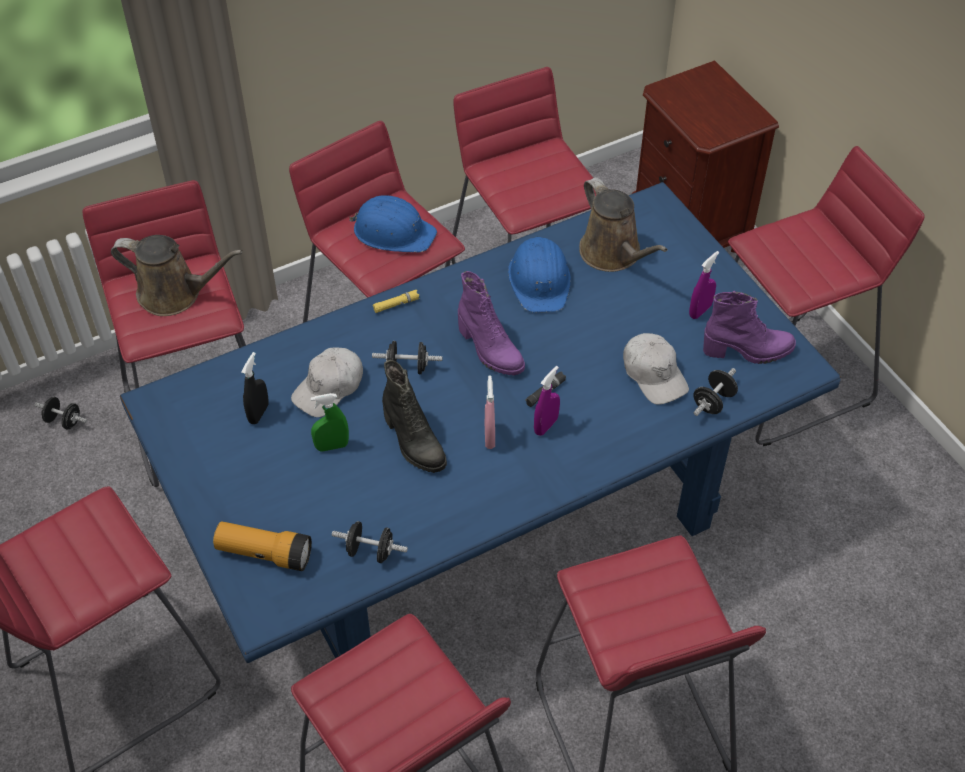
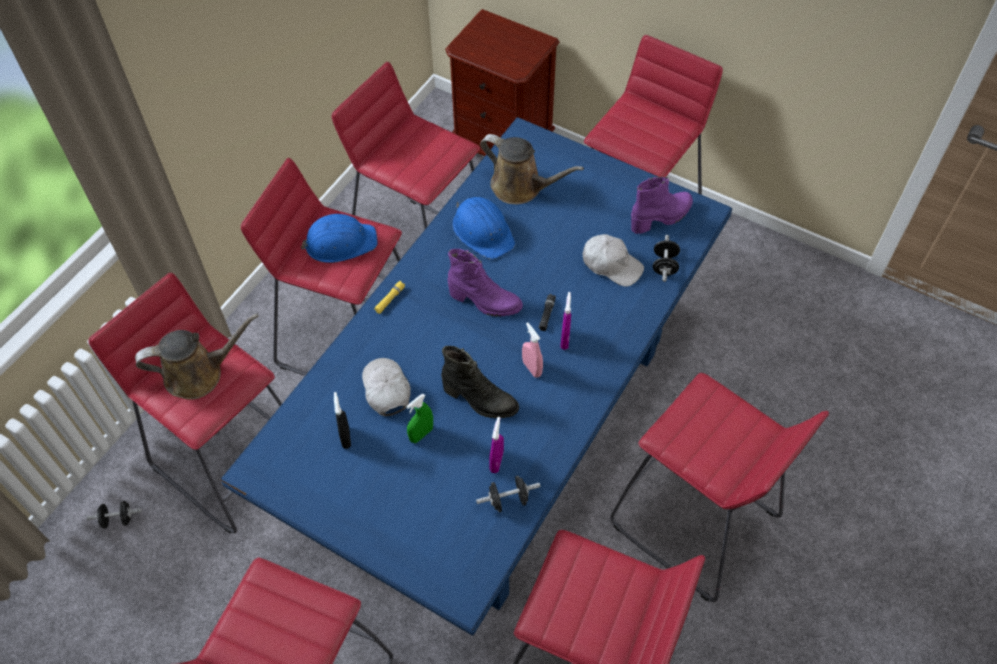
camera: 30 degrees left, 5 degrees up
(264, 554) = (431, 545): flashlight -> none
(329, 388) = (386, 390): white cap -> white cap turned 150 degrees clockwise
(407, 367) = (434, 344): black dumbbell -> none
(700, 311) = (609, 203): purple spray bottle -> purple spray bottle (496, 461)

